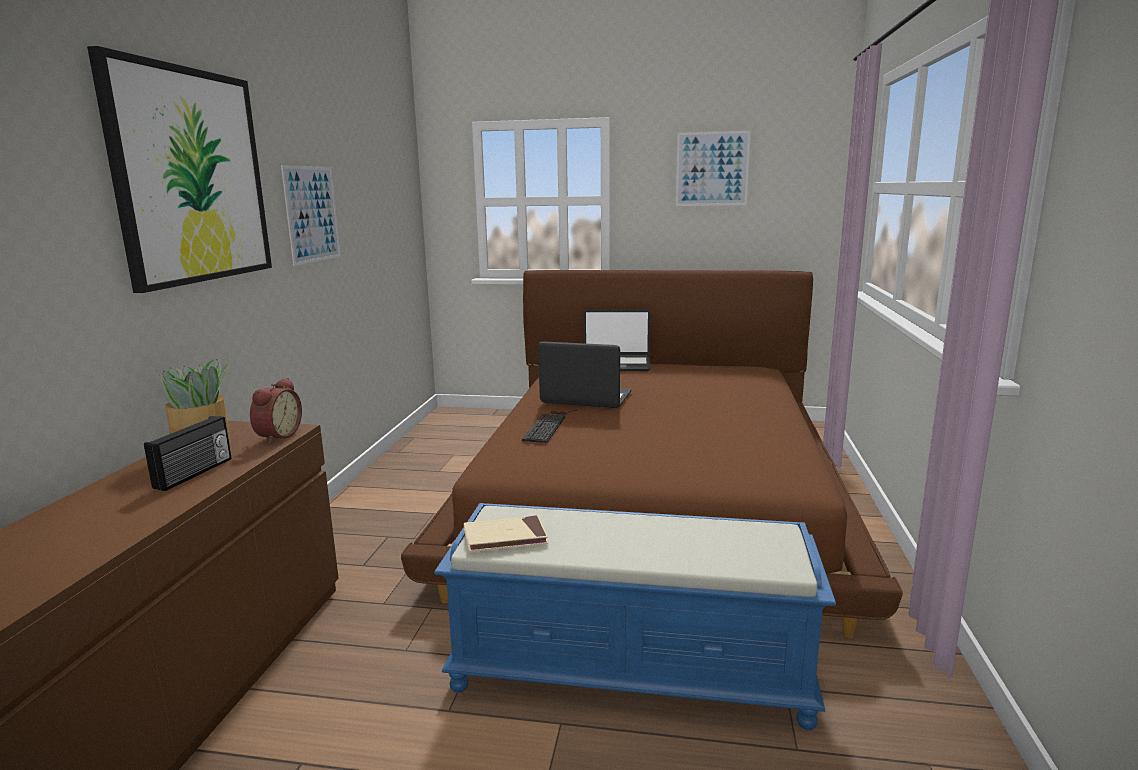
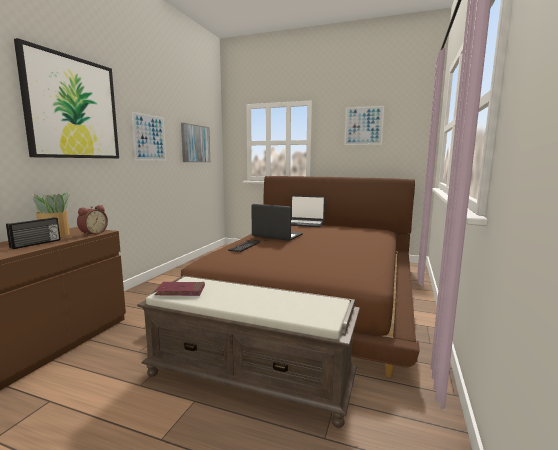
camera: 10 degrees right, 5 degrees down
(381, 212) = (195, 143): none -> picture
(505, 538) = (180, 291): beige book -> red book
(632, 670) = (250, 378): blue bench -> brown bench

